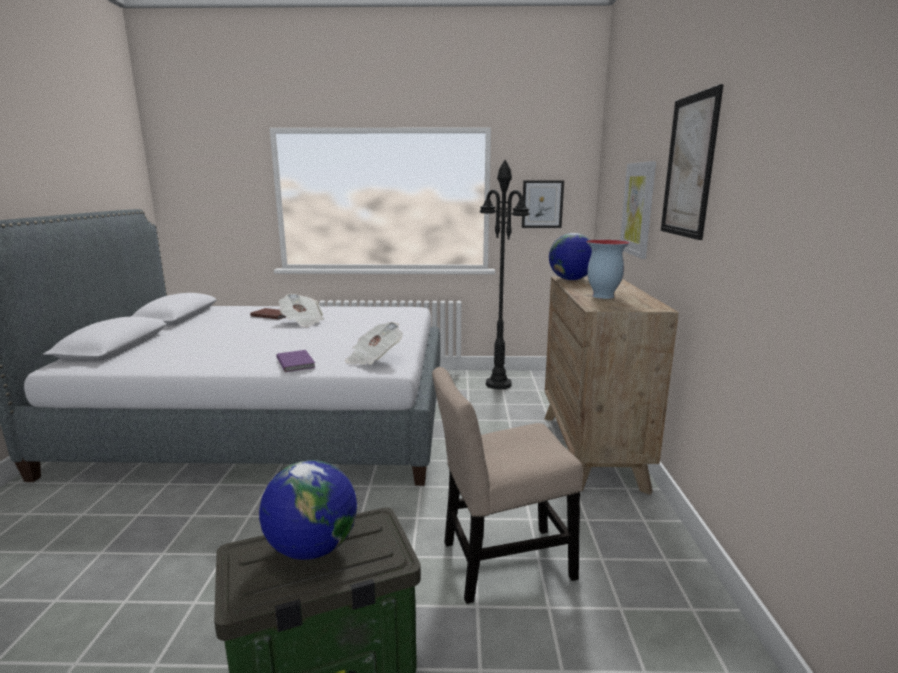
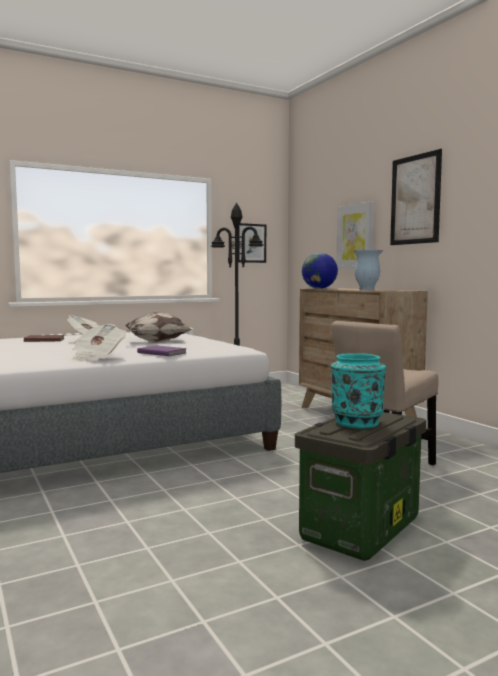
camera: 30 degrees left, 10 degrees down
(312, 548) = (356, 422): globe -> turquoise vase
(346, 335) = (156, 342): none -> pillow
(374, 358) = (220, 346): newspaper -> newspaper (97, 357)

